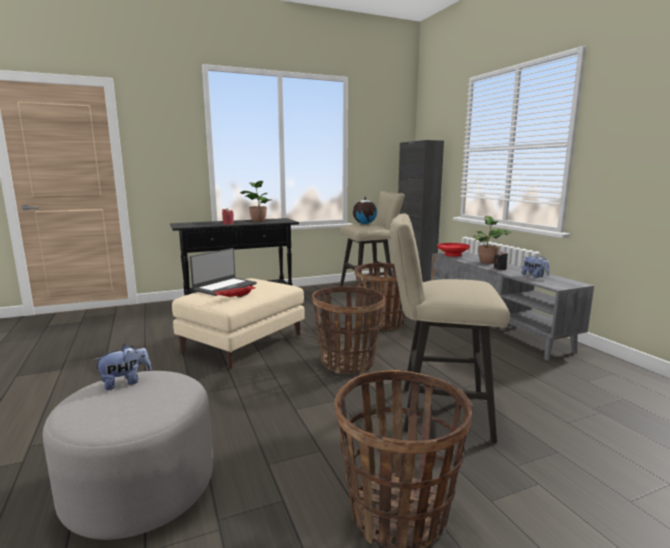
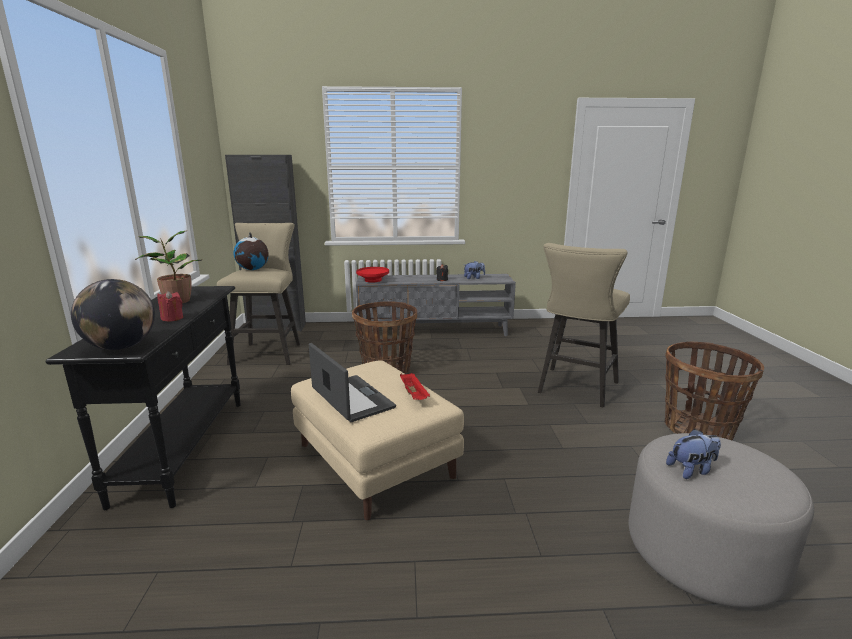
camera: 70 degrees left, 5 degrees up
(125, 382) = (691, 470): plush toy -> plush toy turned 90 degrees clockwise
(184, 225) = (121, 347): none -> globe
(348, 363) = (474, 405): basket -> none
(488, 262) = (416, 278): potted plant -> none

